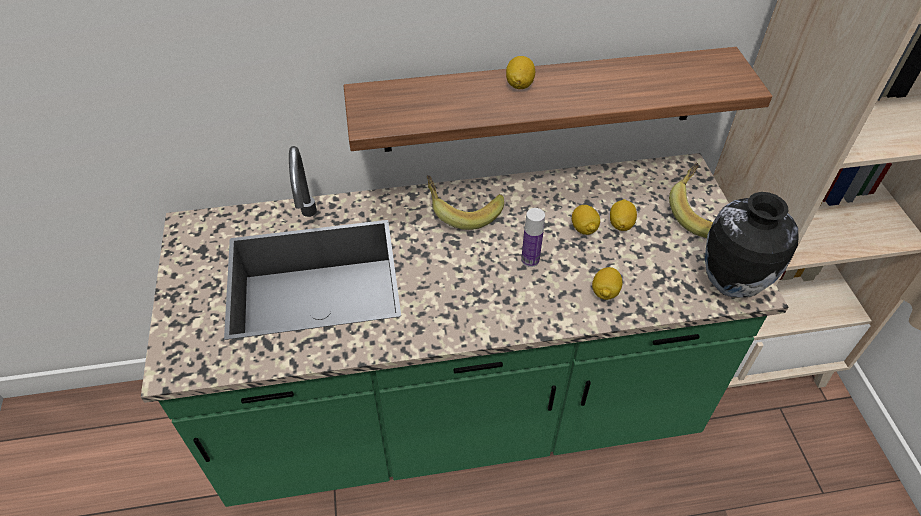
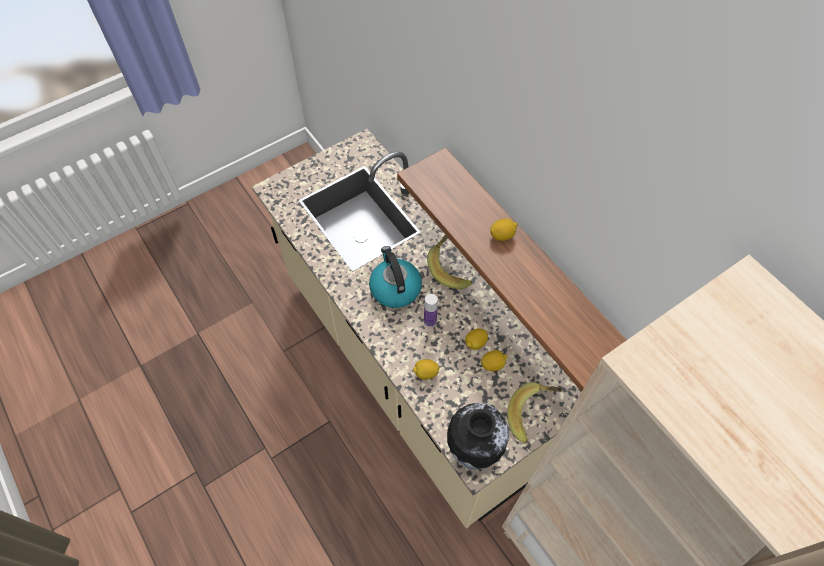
camera: 65 degrees right, 10 degrees up
(458, 277) = (395, 288): none -> kettle
(459, 414) = (412, 369): green counter -> beige counter

